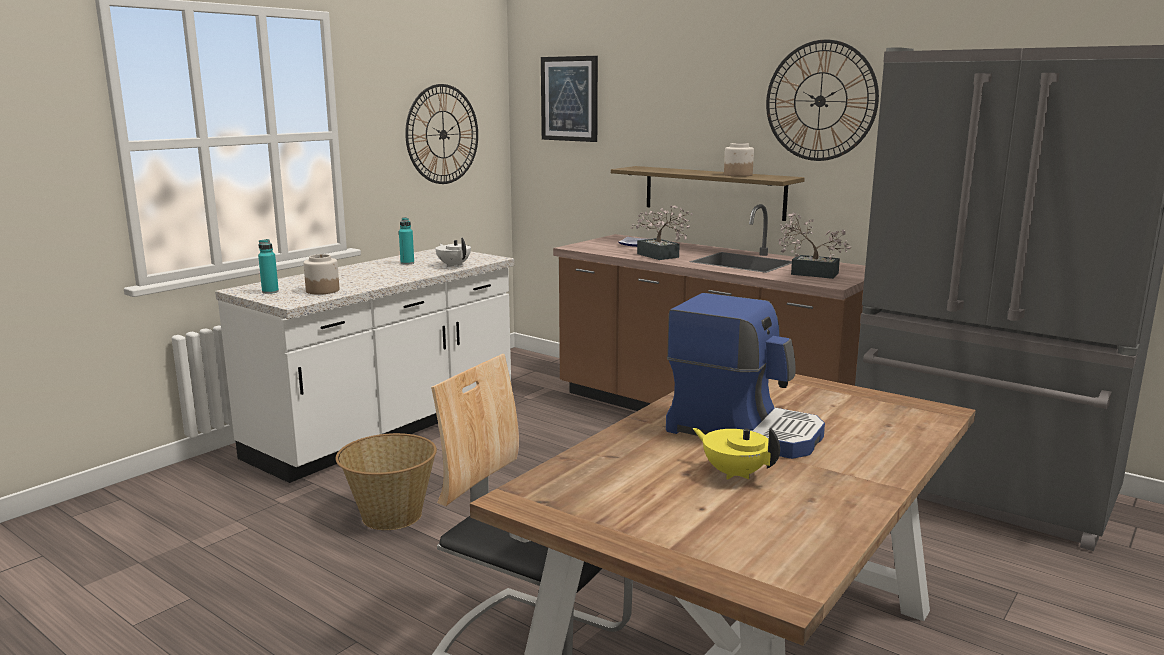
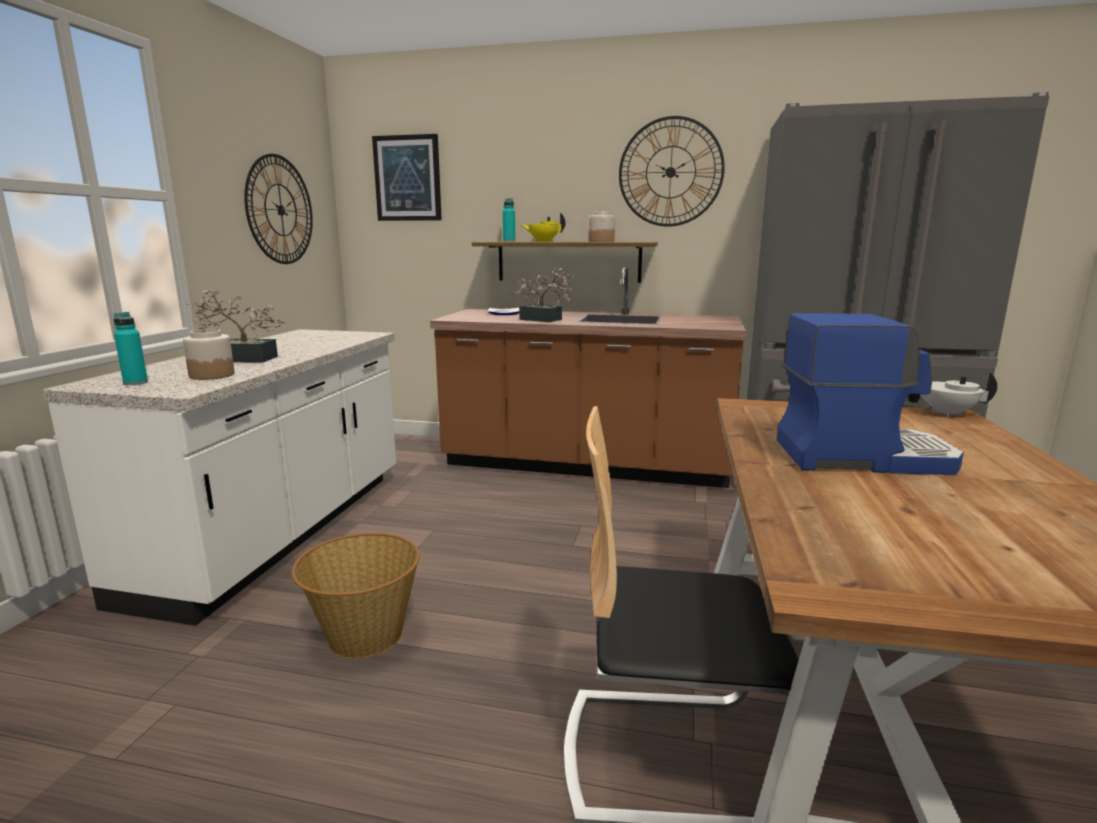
camera: 25 degrees left, 0 degrees up
(407, 263) = (281, 344): turquoise bottle -> turquoise bottle (509, 241)
(453, 265) = (340, 342): white teapot -> white teapot (946, 413)
(734, 473) = (947, 500): yellow teapot -> yellow teapot (543, 241)
(809, 273) = (691, 322): potted plant -> potted plant (240, 359)

